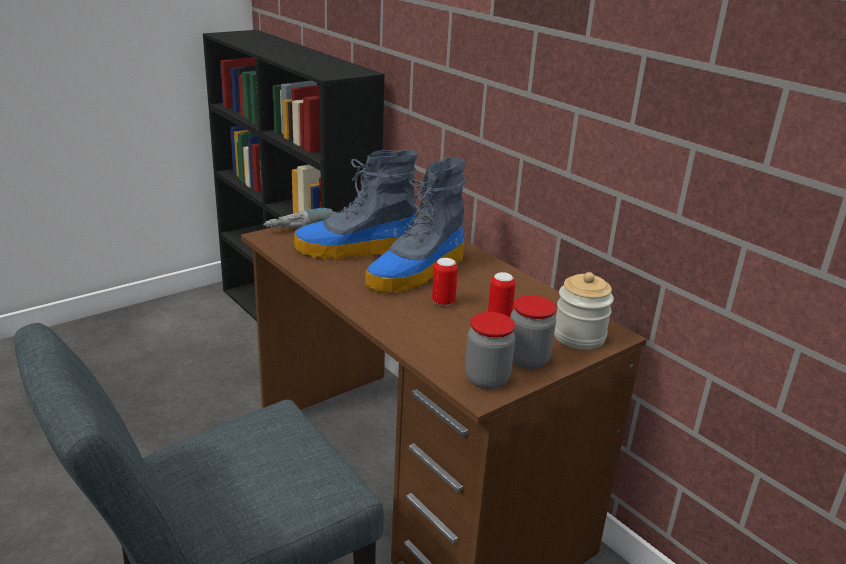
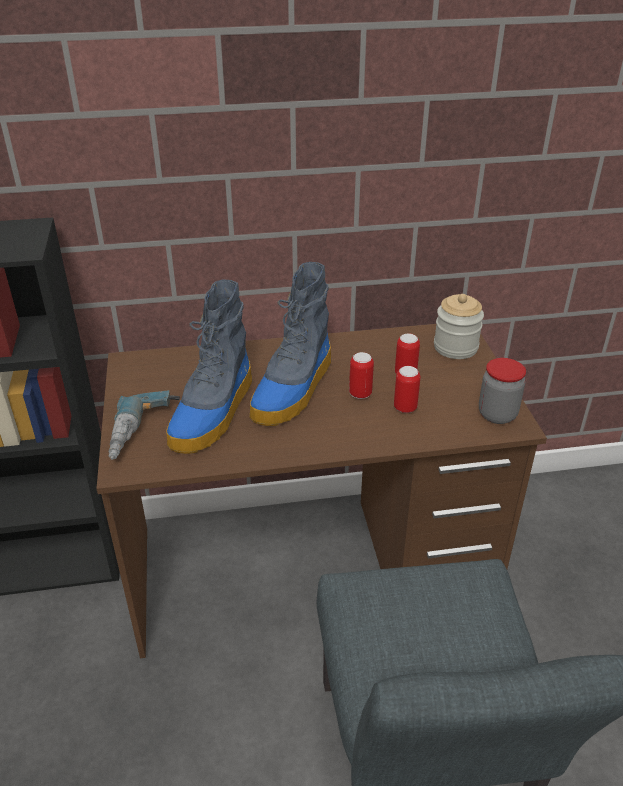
camera: 60 degrees left, 10 degrees up
(417, 273) = (293, 390): boot -> boot turned 45 degrees clockwise
(445, 327) = (405, 408): none -> can
(527, 360) = (478, 384): jar -> none

